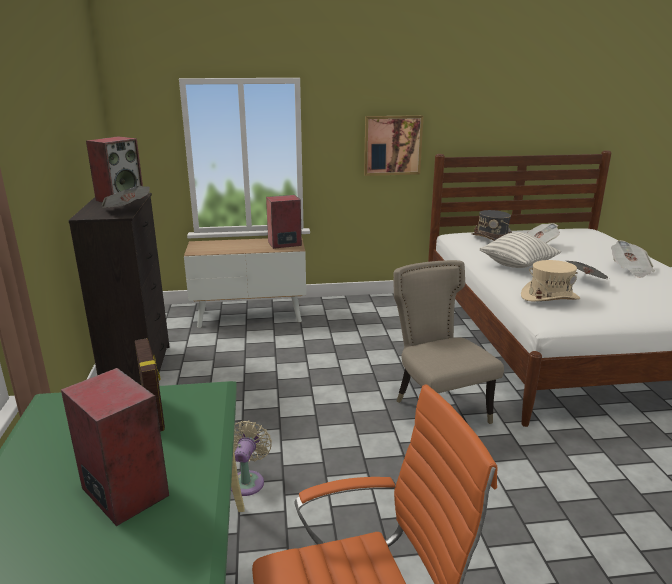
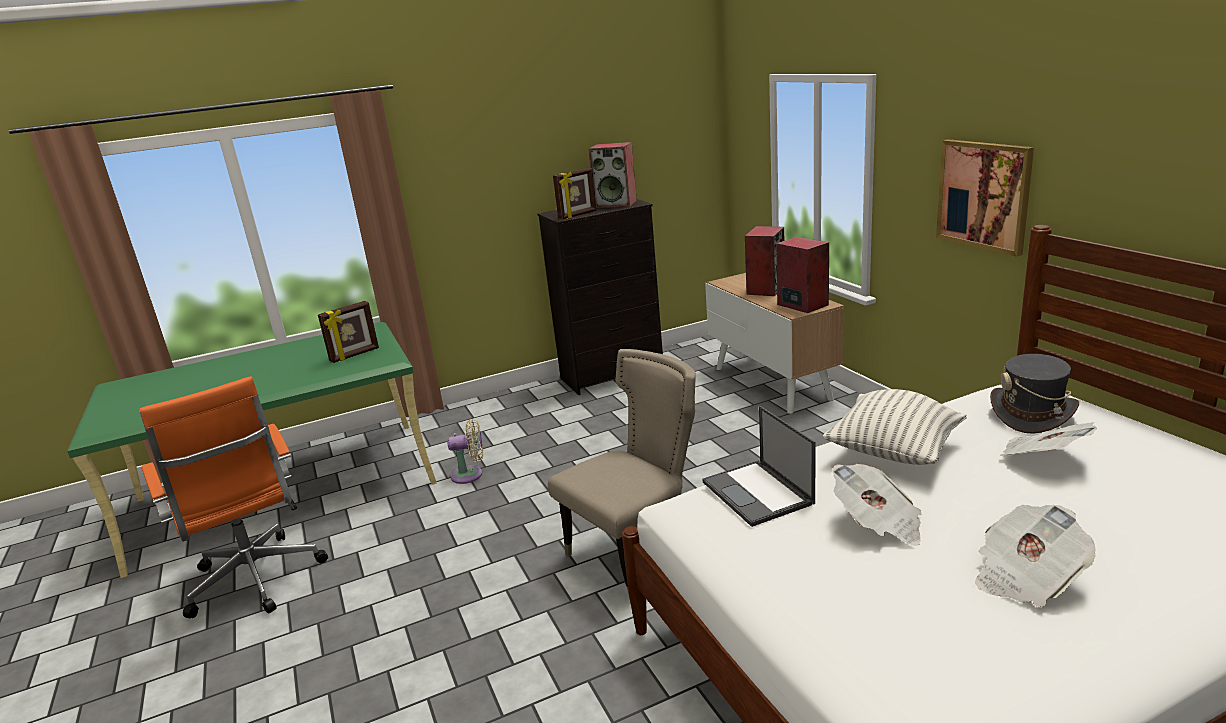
camera: 75 degrees right, 0 degrees up
(123, 492) = (270, 373): speaker -> speaker (765, 289)
(127, 210) = (578, 215): newspaper -> picture frame
(549, 297) = (758, 493): beige hat -> laptop

